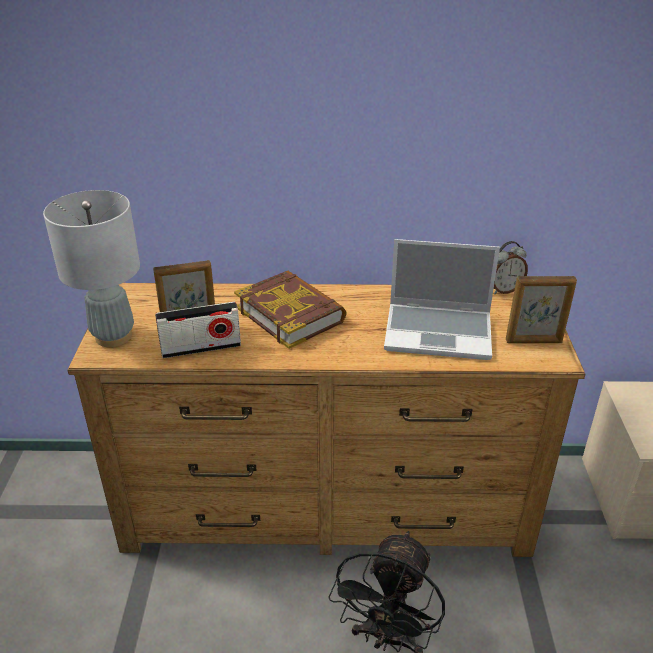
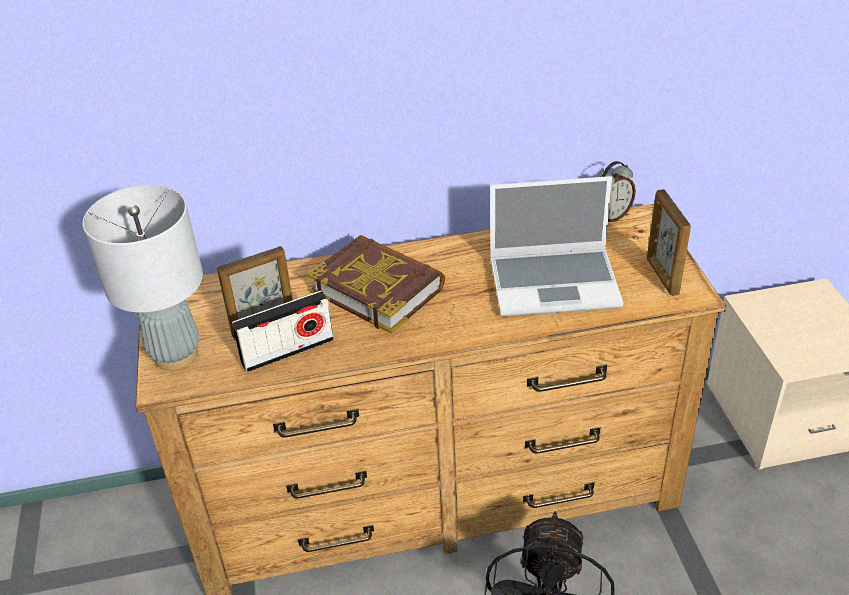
camera: 10 degrees left, 5 degrees up
(534, 341) = (662, 276): picture frame -> picture frame turned 90 degrees clockwise

